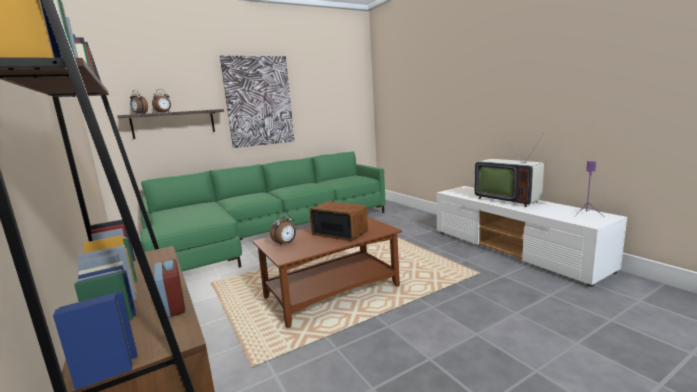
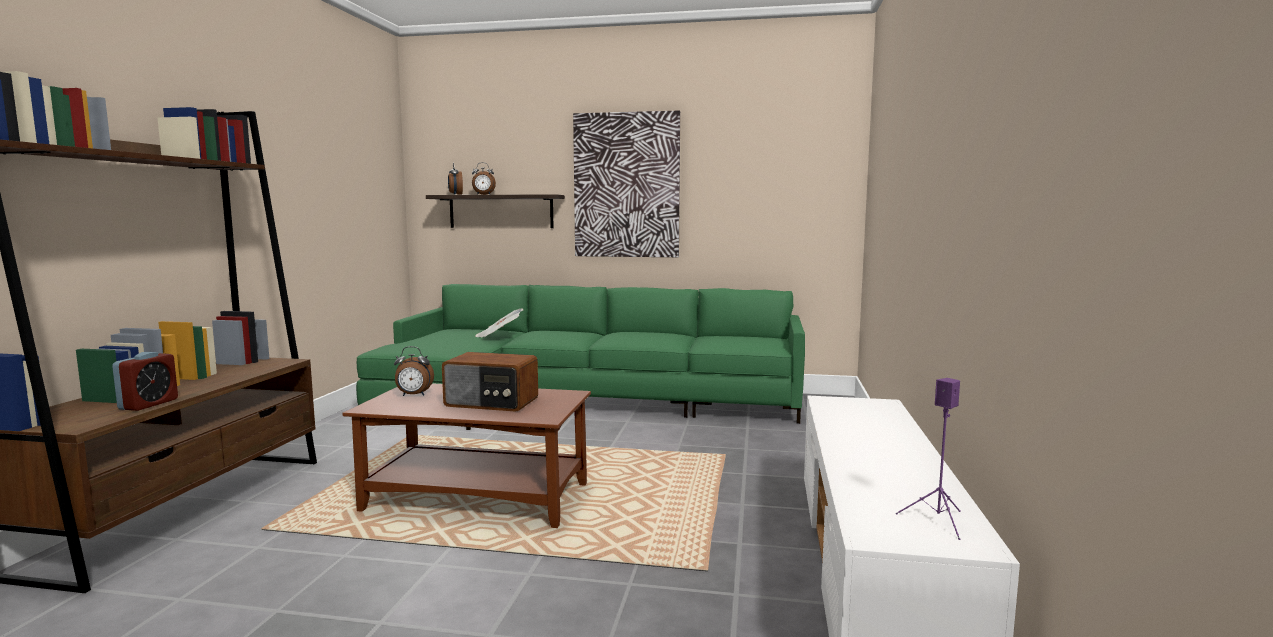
camera: 40 degrees right, 5 degrees down
(215, 206) = (499, 336): none -> newspaper
(340, 232) = (491, 403): radio -> radio turned 120 degrees clockwise
(507, 199) = (884, 443): television -> none

